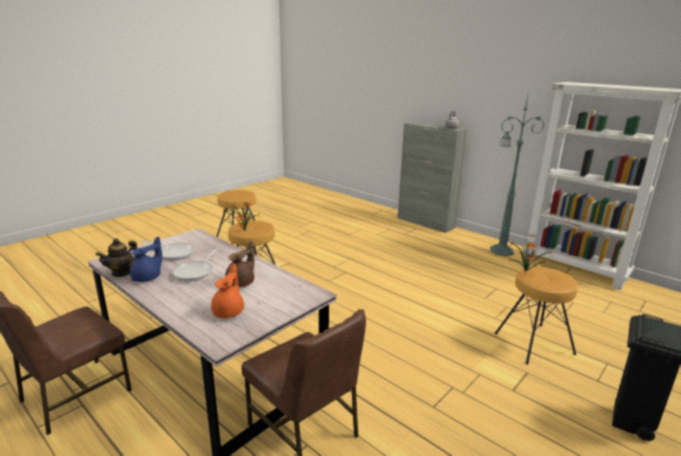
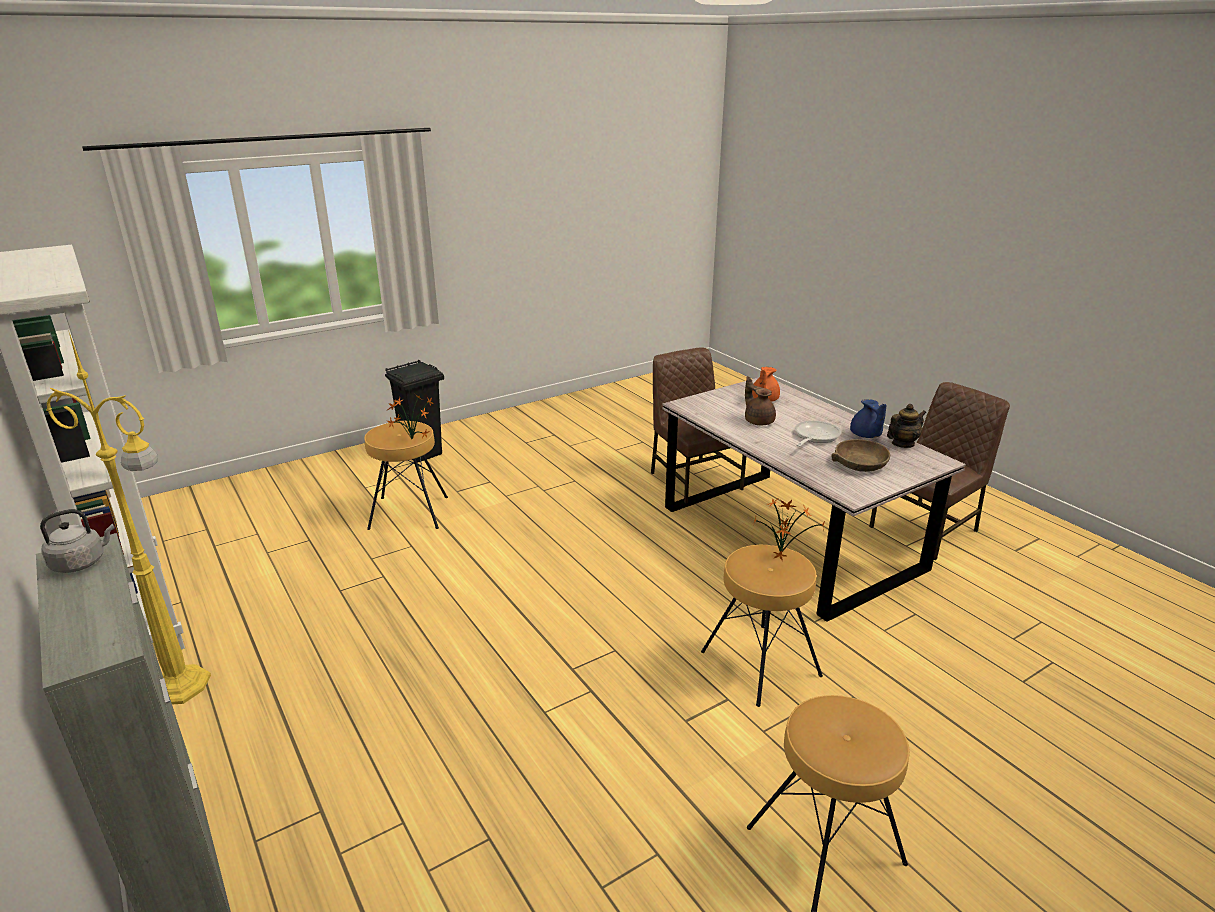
camera: 165 degrees left, 5 degrees up
(148, 277) = (866, 435): blue teapot -> blue teapot turned 60 degrees counterclockwise
(173, 253) = (860, 464): frying pan -> brown bowl
(241, 282) = (758, 421): brown teapot -> brown teapot turned 105 degrees clockwise
(500, 251) = (182, 686): green floor lamp -> yellow floor lamp

